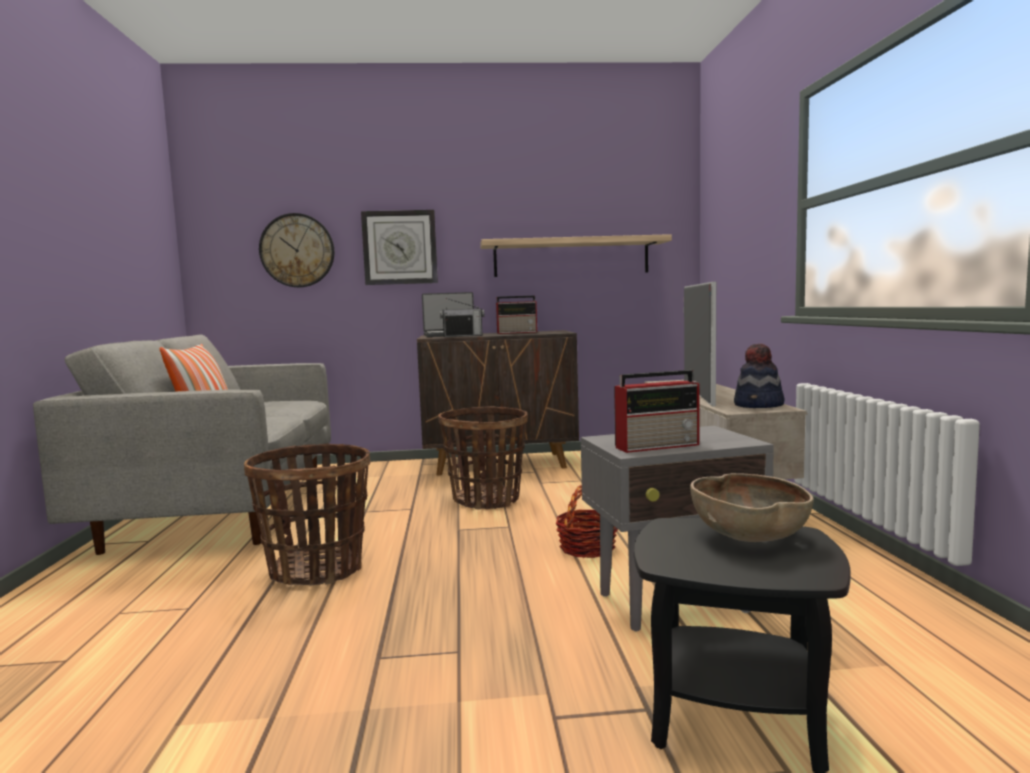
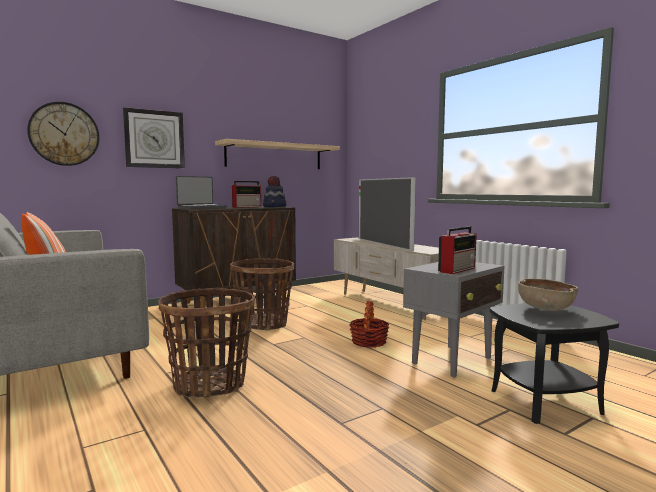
camera: 30 degrees left, 0 degrees up
(463, 336) = (218, 208): radio -> none
(759, 405) = (434, 249): hat -> hat (275, 207)

